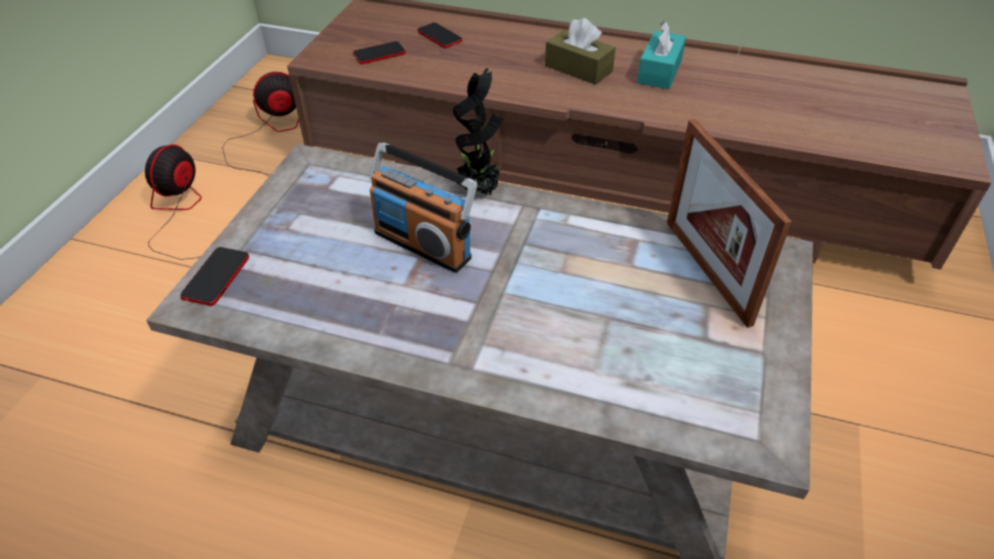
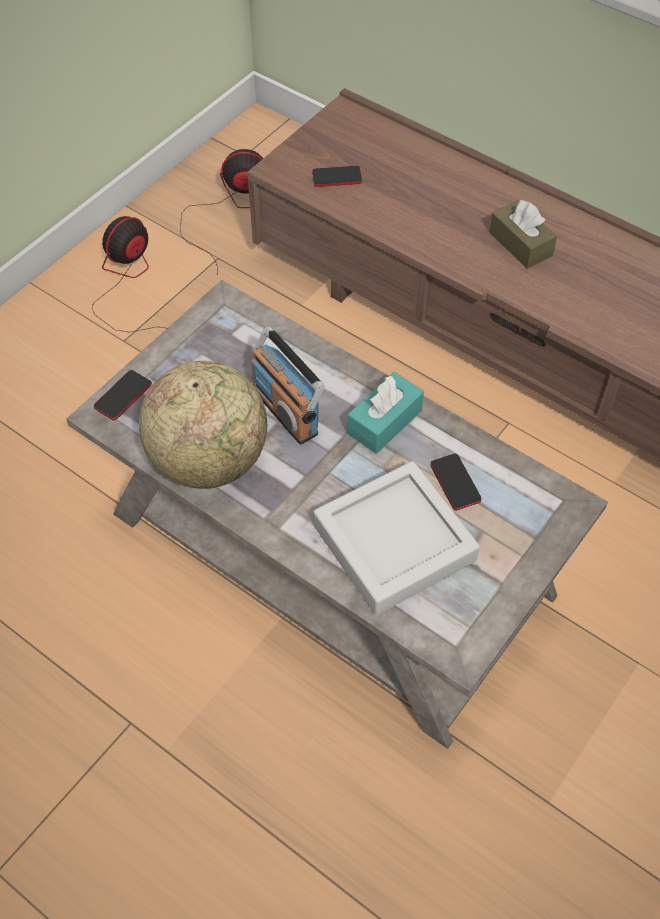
camera: 20 degrees right, 10 degrees up
(352, 317) = (209, 460): none -> globe
(439, 36) = (403, 168): phone -> phone (455, 482)
(480, 190) = (352, 371): potted plant -> none
(618, 345) = (394, 543): none -> grey tray
(659, 71) = (600, 268): turquoise tissue box -> turquoise tissue box (384, 422)
(707, 271) = (500, 502): picture frame -> none

